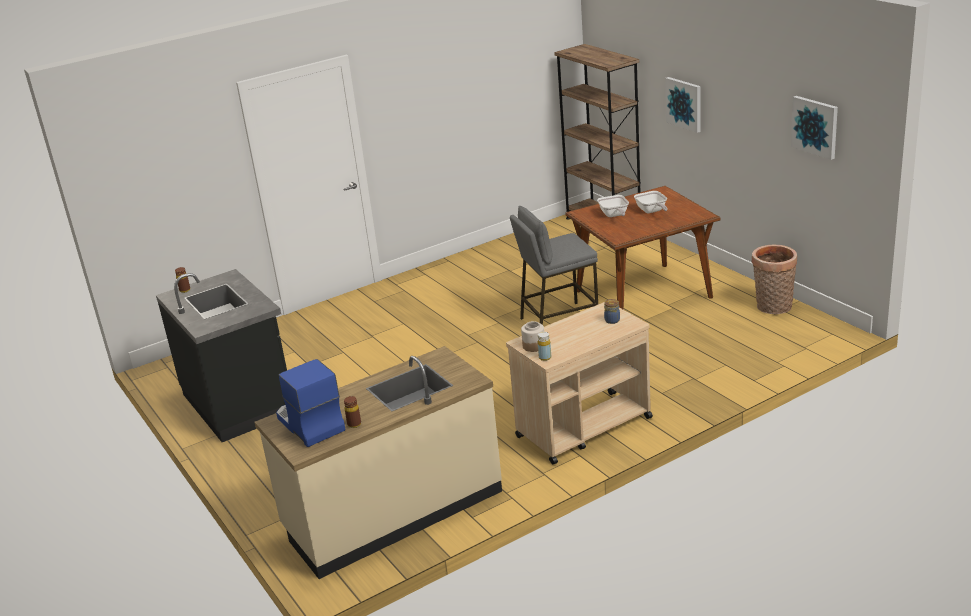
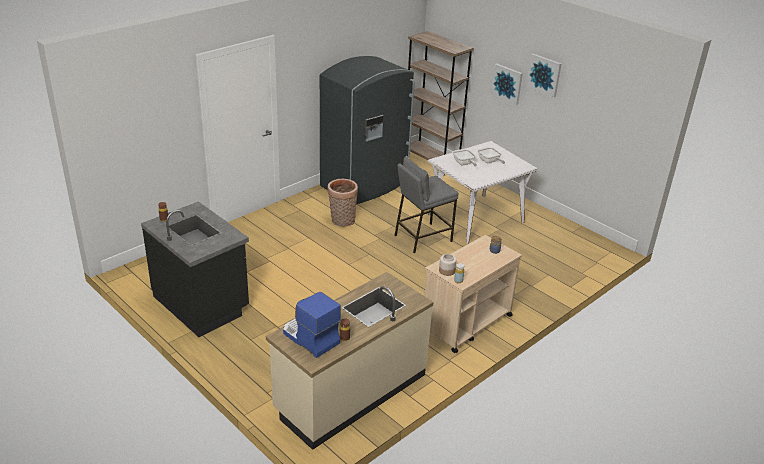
camera: 15 degrees left, 5 degrees up
(501, 258) = (364, 185): none -> grey fridge
(643, 294) = (475, 218): brown dining table -> white dining table
(772, 308) = (566, 231): basket -> basket (342, 221)
(815, 126) = (612, 112): picture -> picture (544, 74)

